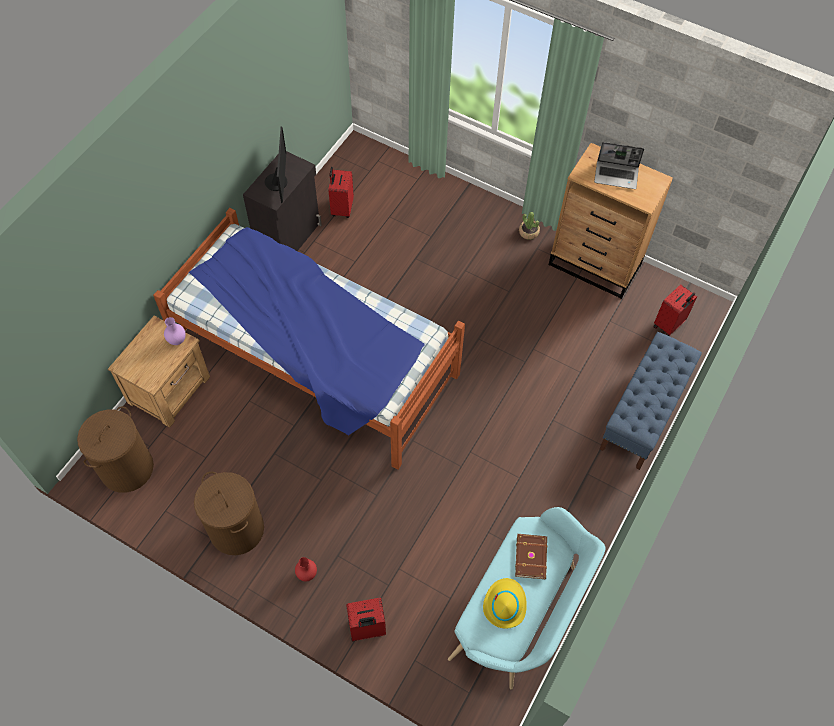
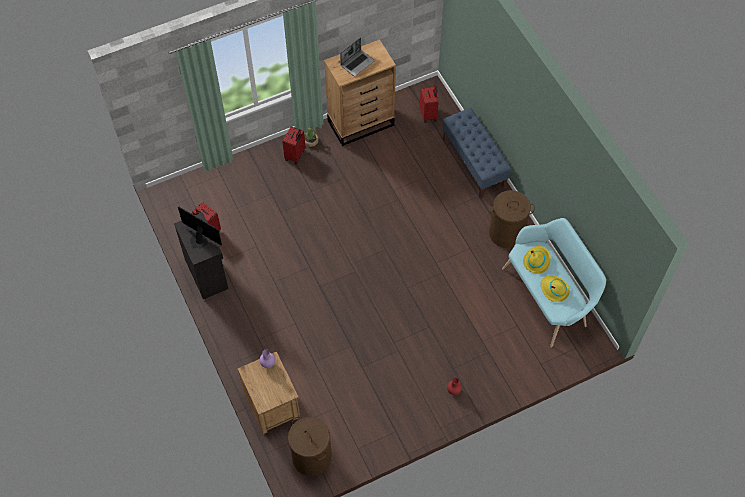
camera: 55 degrees left, 0 degrees up
(236, 529) = (398, 414): brown laundry basket -> brown laundry basket (506, 233)
(315, 362) = (314, 309): bed -> none
(367, 629) = (507, 378): red suitcase -> red suitcase (295, 155)
(532, 557) = (536, 261): brown book -> yellow hat

